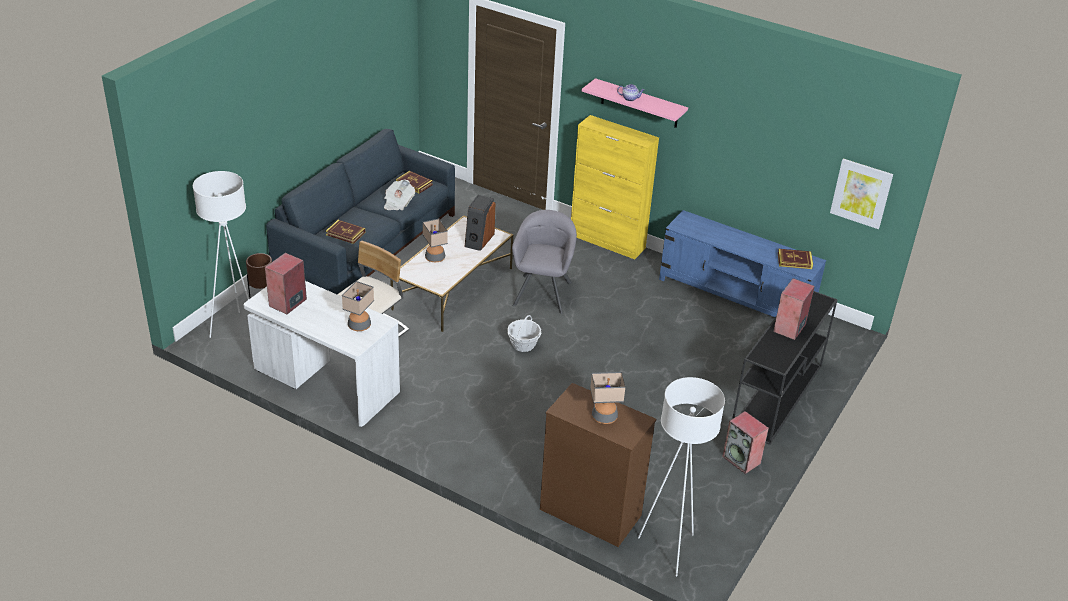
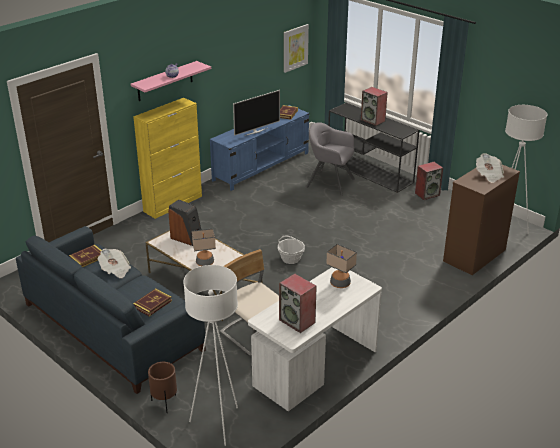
camera: 75 degrees left, 5 degrees down
(543, 293) = (228, 241): grey armchair -> grey armchair (330, 182)
(604, 417) = (488, 175): table lamp -> newspaper
(723, 241) = (256, 131): none -> television

